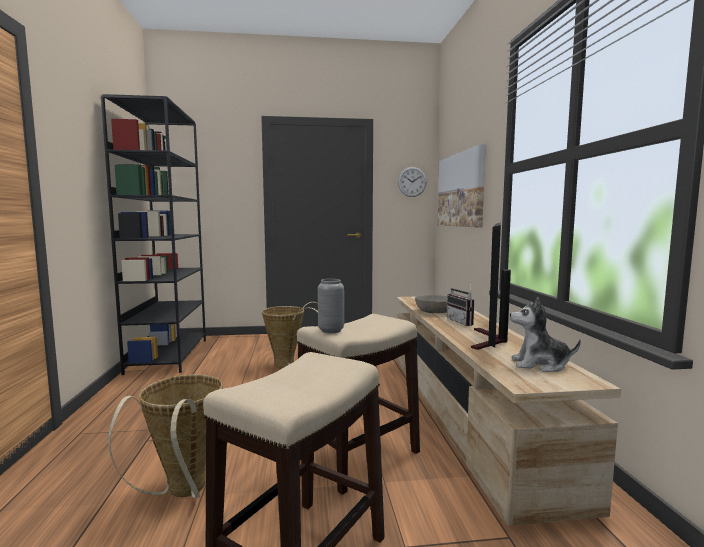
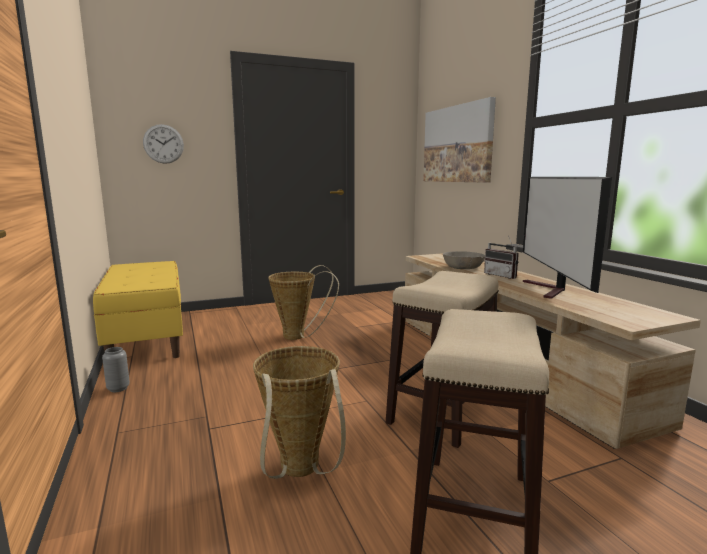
camera: 15 degrees left, 5 degrees up
(168, 355) = (146, 337): black bookcase -> yellow bench
(331, 330) = (435, 288): grey vase -> grey vase (118, 388)
(412, 182) = (393, 134): wall clock -> wall clock (163, 144)
(540, 365) = (618, 307): plush toy -> none

